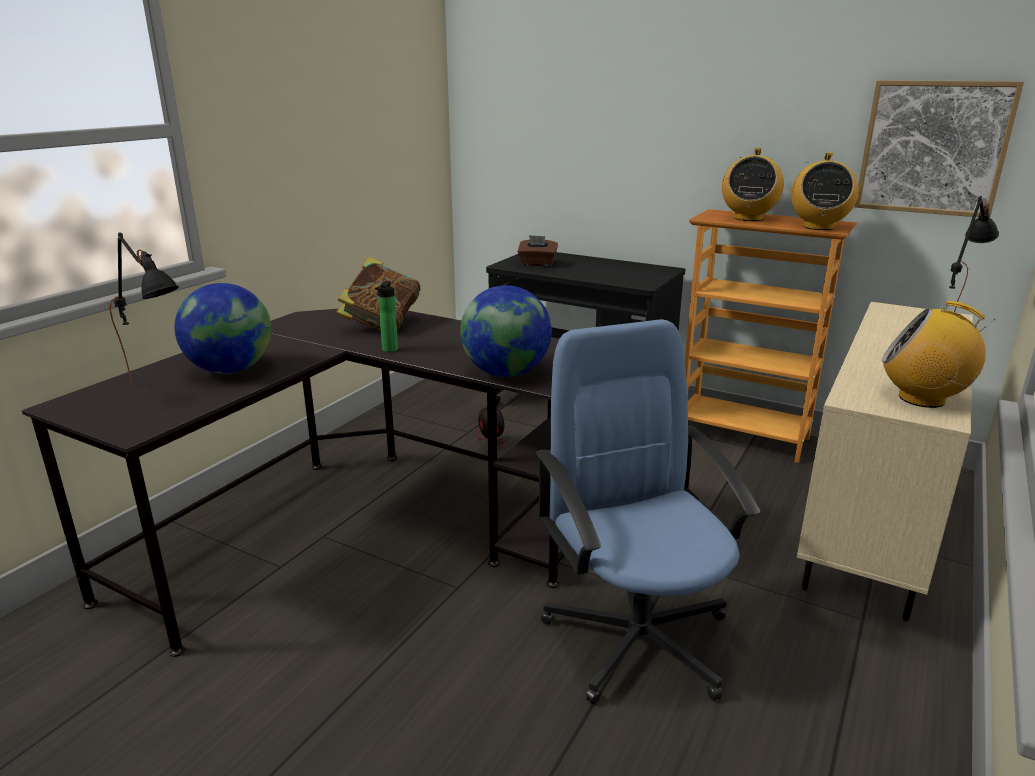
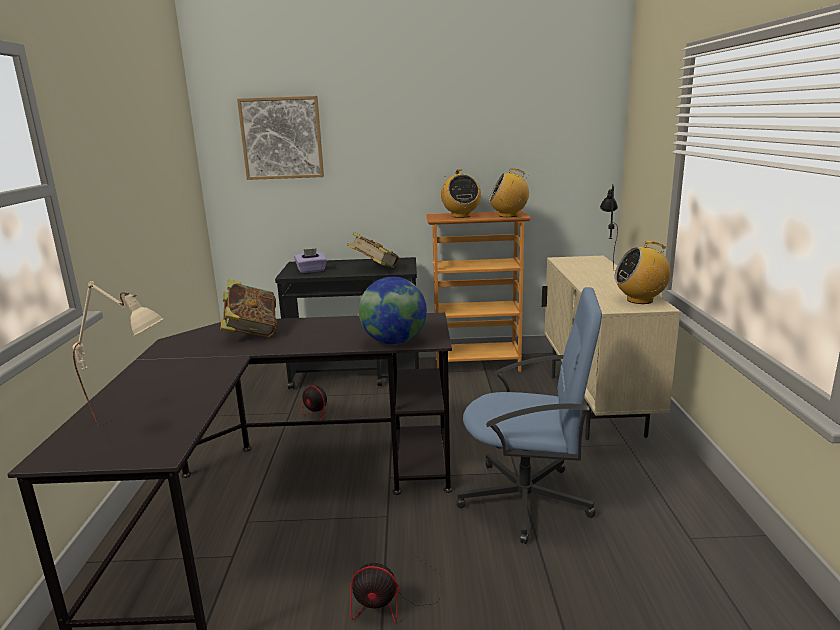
camera: 30 degrees left, 5 degrees down
(162, 391) = (135, 421): black table lamp -> beige table lamp
(231, 370) = (173, 391): globe -> none
(377, 683) = (394, 598): none -> fan
(389, 350) = (286, 347): bottle -> none
(537, 264) = (311, 270): brown tissue box -> purple tissue box
(610, 275) = (374, 269): none -> book
(637, 637) = (527, 500): blue office chair -> blue office chair turned 150 degrees clockwise
(818, 227) = (508, 215): radio -> radio turned 105 degrees clockwise
(933, 148) = (557, 161): picture -> picture (282, 138)

